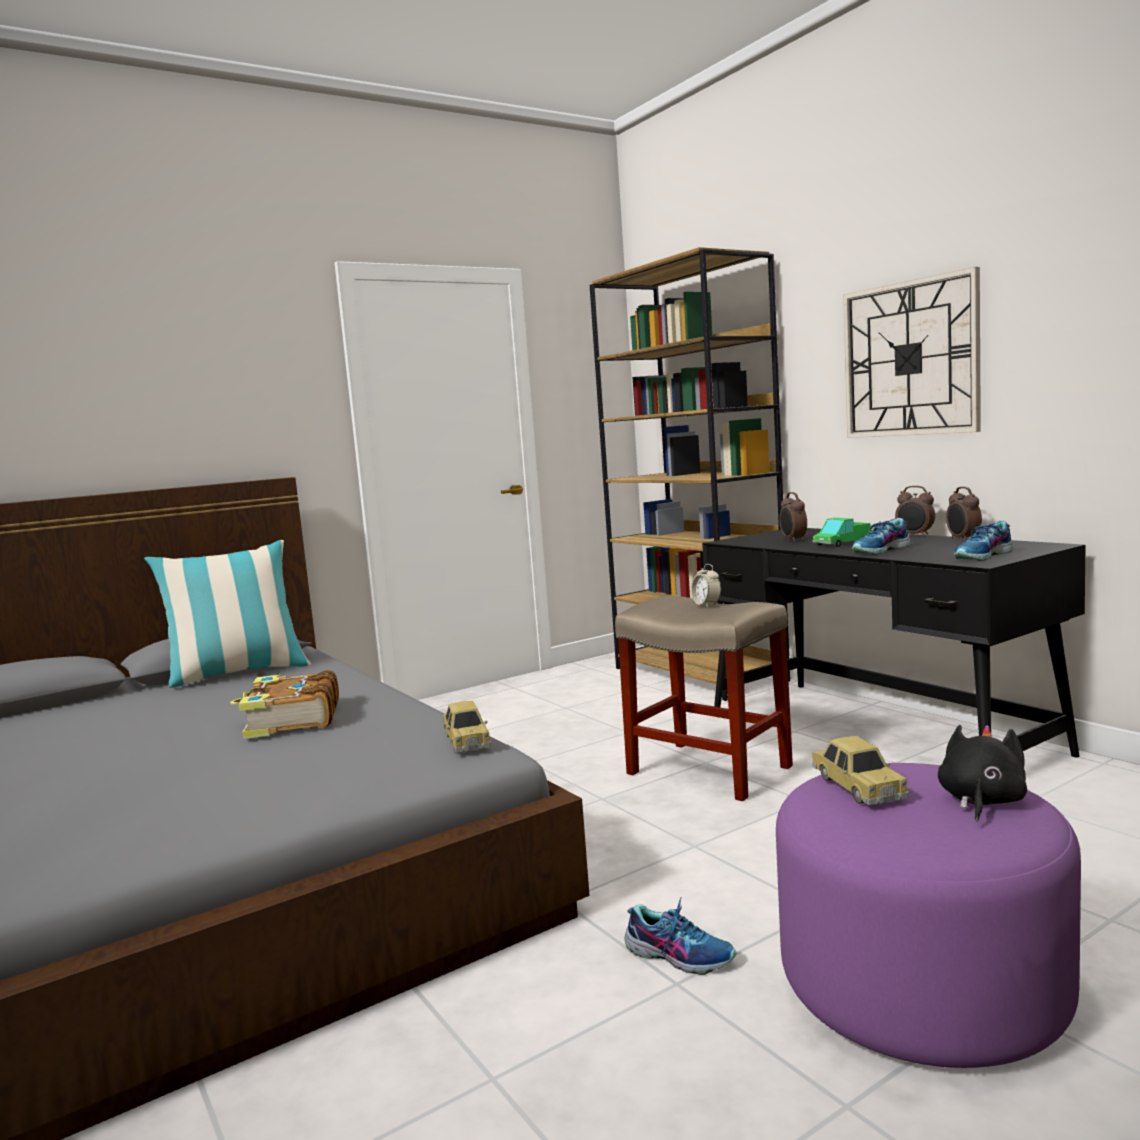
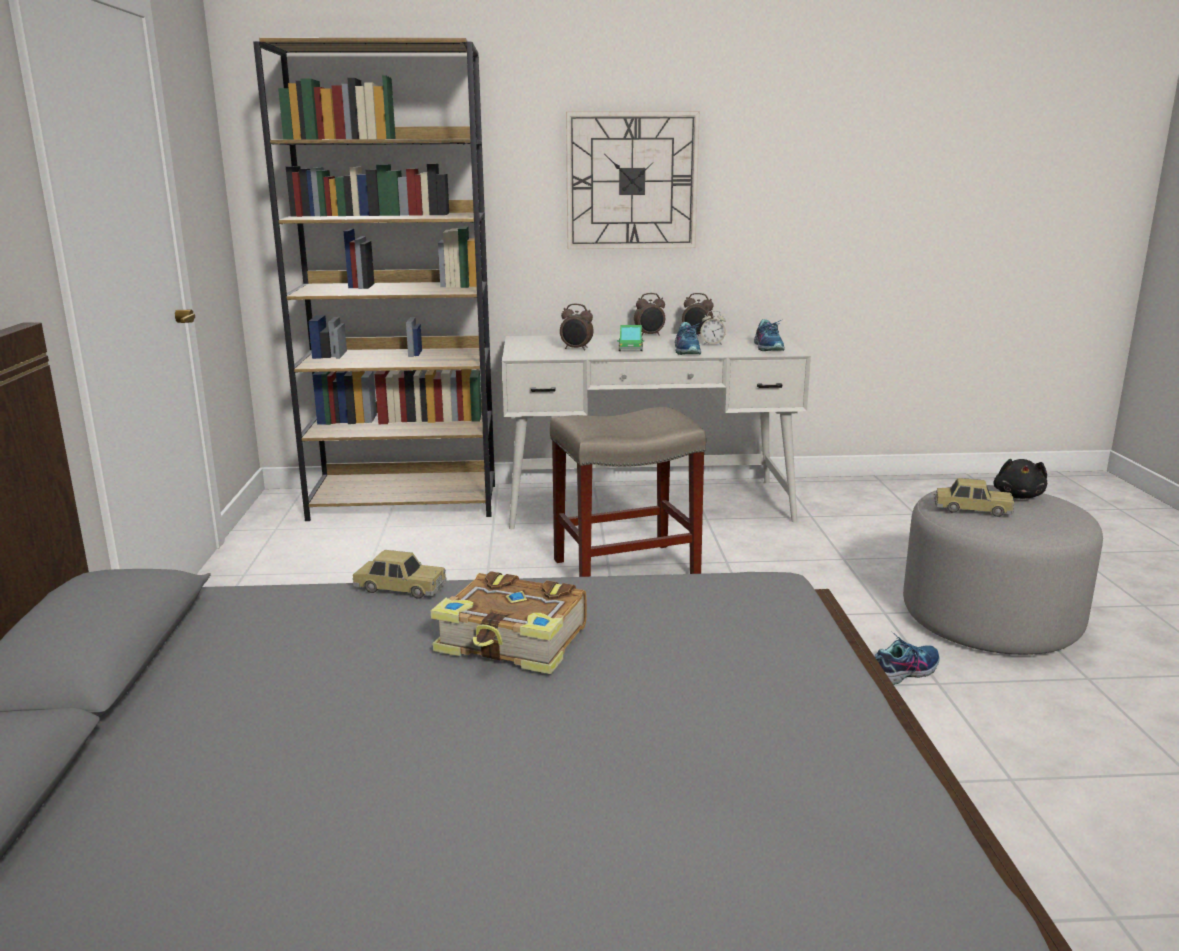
camera: 60 degrees left, 10 degrees up
(238, 673) = (188, 647): pillow -> none
(466, 741) = (724, 580): toy car -> toy car (400, 588)
(706, 605) = (630, 418): alarm clock -> alarm clock (712, 344)
(876, 732) = (648, 504): black desk -> white desk
(922, 986) = (990, 619): purple ottoman -> grey ottoman
(981, 801) = (1018, 496): black plush toy -> black plush toy turned 135 degrees counterclockwise

